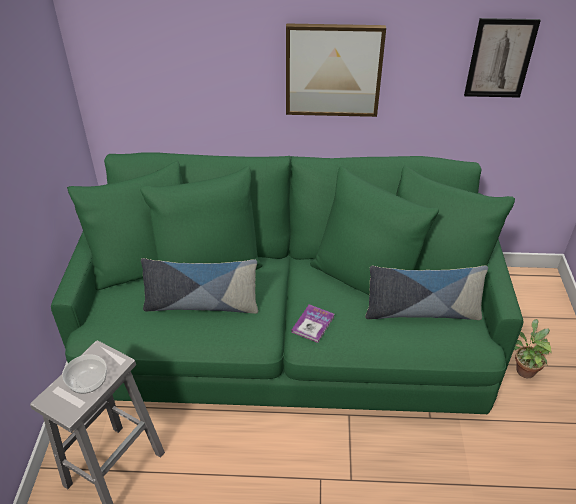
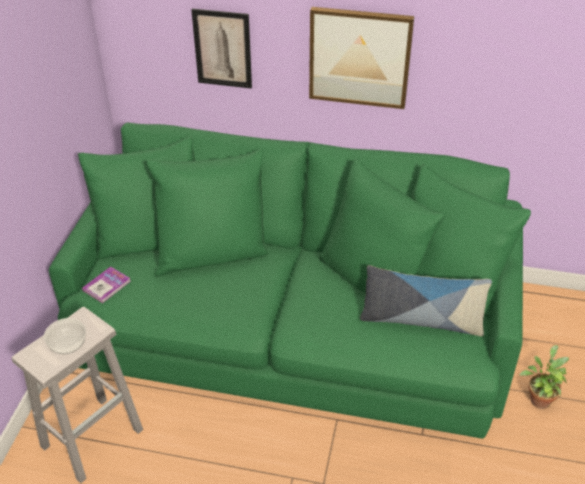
camera: 10 degrees right, 0 degrees up
(202, 305) = (197, 286): pillow -> none
(313, 324) = (304, 319): book -> book (106, 285)
(500, 58) = (537, 60): picture -> picture (222, 49)

